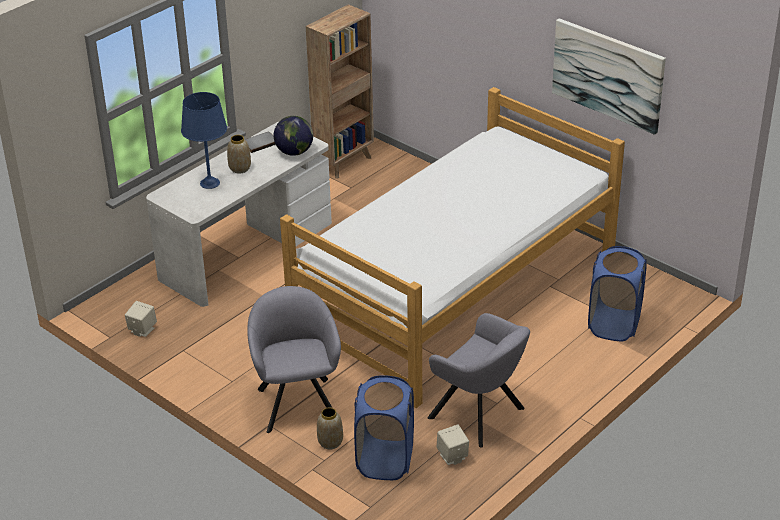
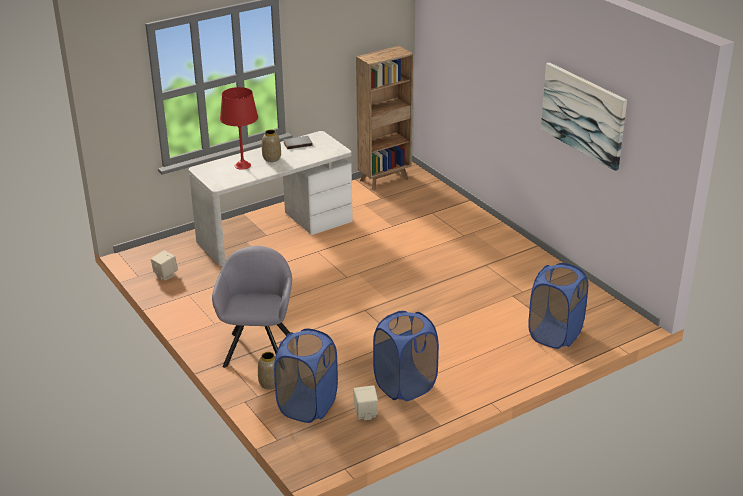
camera: 15 degrees right, 5 degrees down
(210, 183) = (243, 165): blue table lamp -> red table lamp
(294, 152) = (321, 153): globe -> none
(457, 292) = (431, 288): bed -> none
(480, 416) = (405, 386): grey armchair -> blue laundry basket

